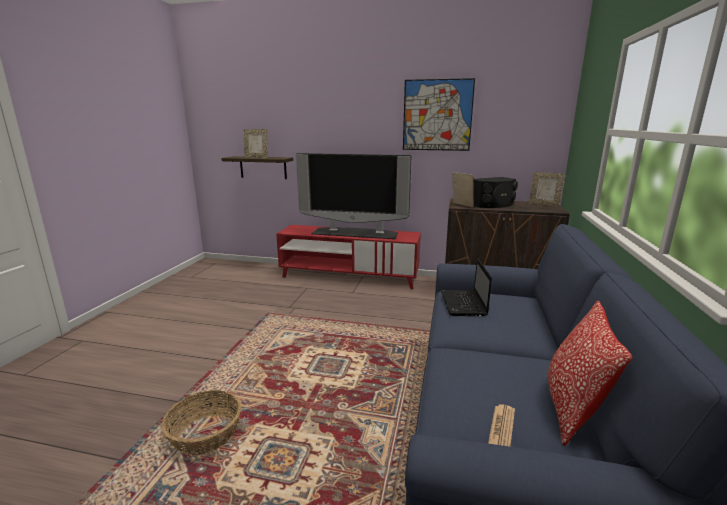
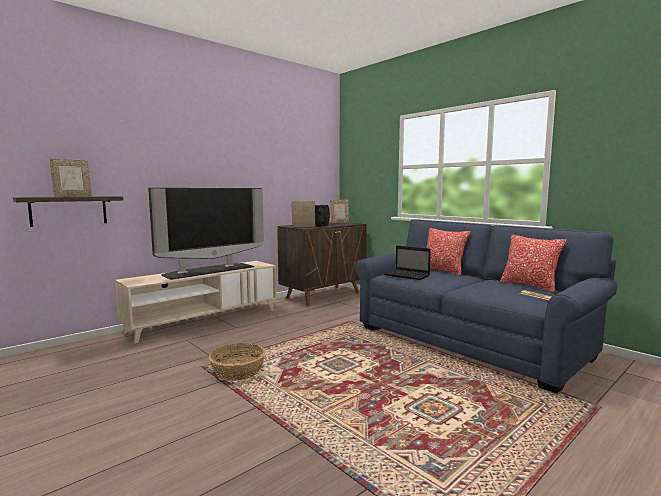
camera: 55 degrees left, 10 degrees down
(205, 434) = (372, 434): basket -> basket (237, 372)
(349, 277) = (204, 320): red tv stand -> beige tv stand
(437, 115) = (260, 156): picture -> none
(537, 318) = (443, 271): none -> pillow

